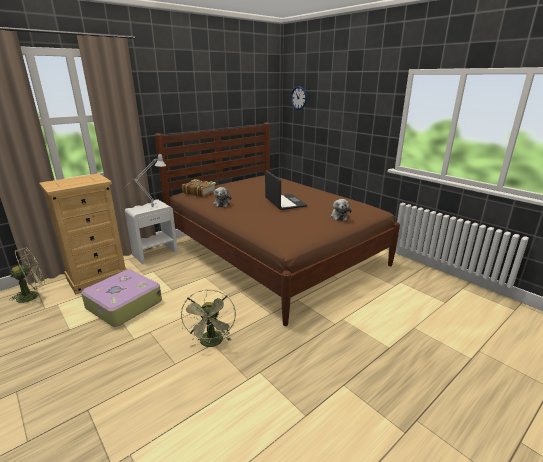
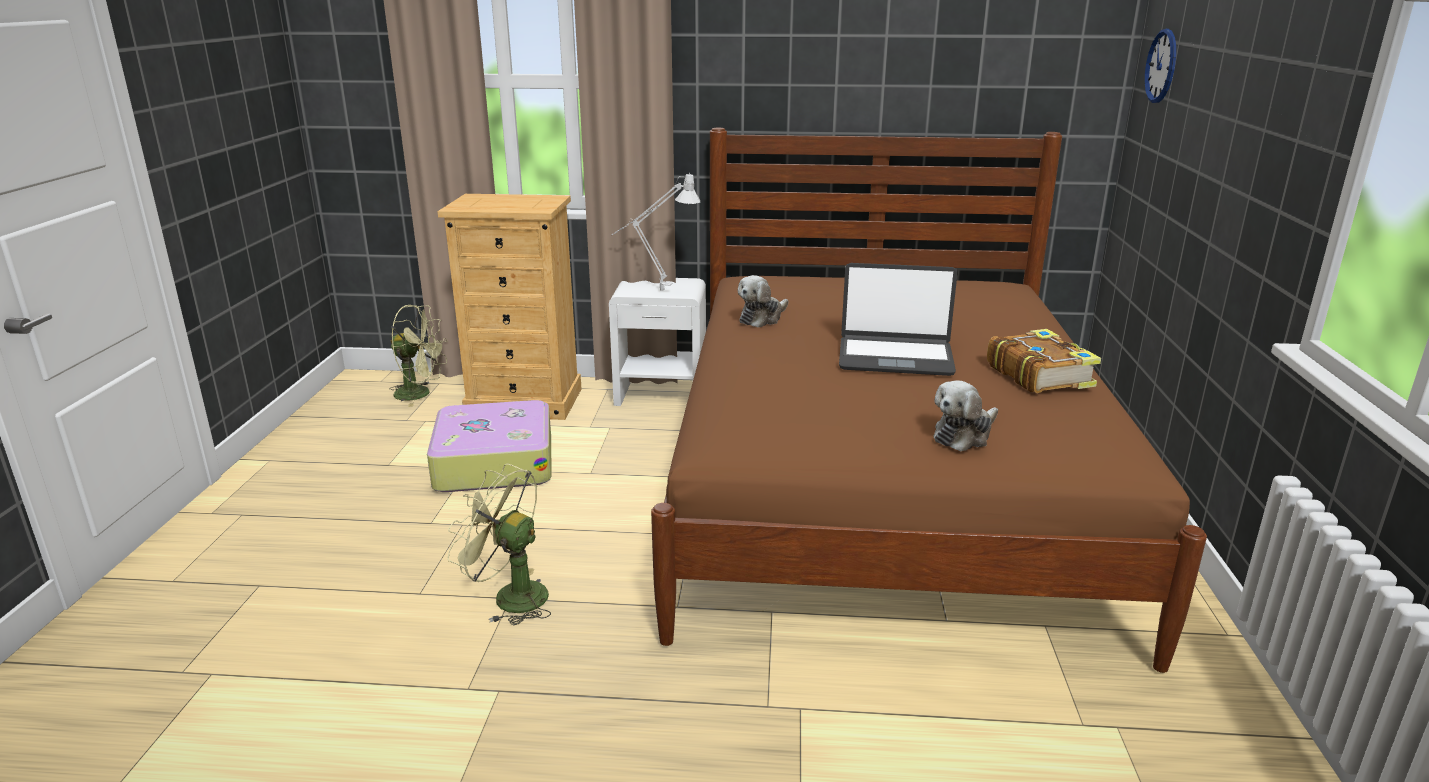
camera: 45 degrees right, 0 degrees up
(199, 192) = (769, 283): book -> book (1039, 375)
(212, 343) = (510, 596): green fan -> green fan turned 75 degrees clockwise
(284, 202) = (895, 357): laptop -> laptop turned 75 degrees clockwise

